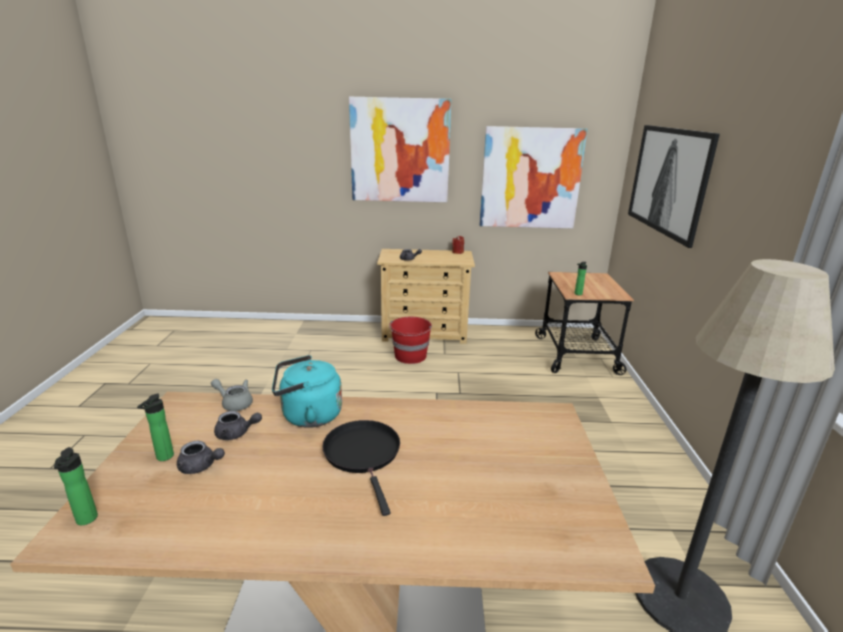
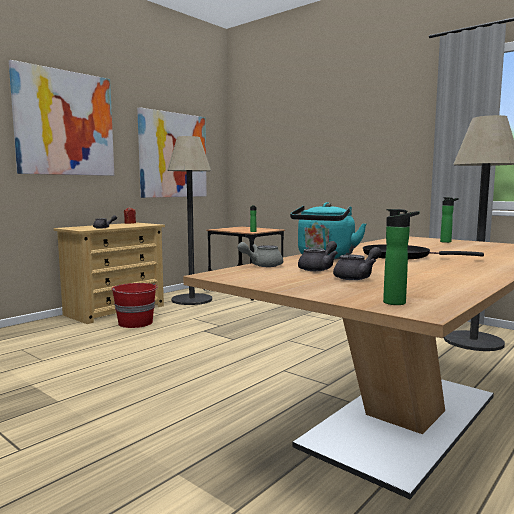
camera: 50 degrees left, 15 degrees down
(163, 458) = (322, 283): bottle -> bottle (447, 242)
(502, 345) = (192, 299): none -> floor lamp
(669, 181) = (289, 142): picture -> none

